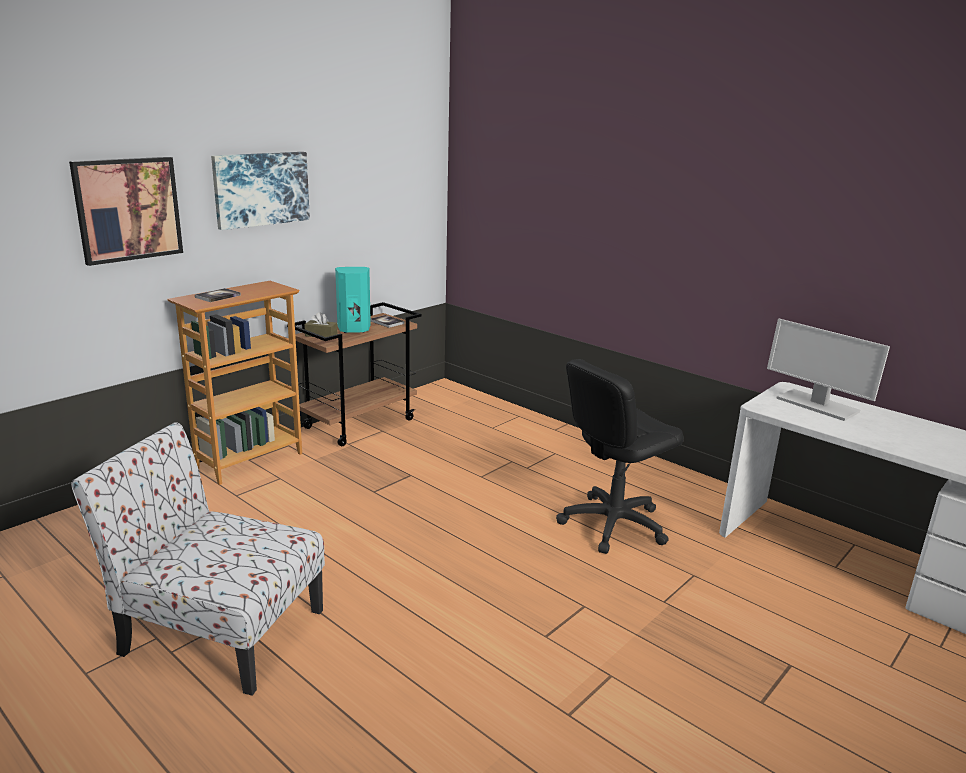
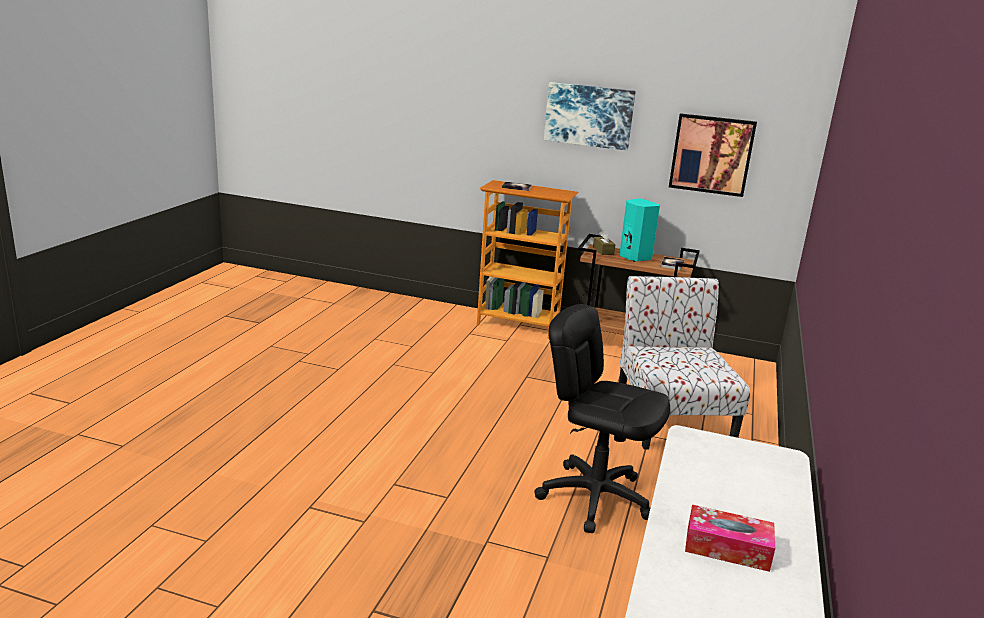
camera: 65 degrees right, 0 degrees up
(128, 209) = (482, 110): picture -> picture (711, 154)
(219, 630) = (325, 368): chair -> chair (671, 419)
(816, 405) = (746, 474): monitor -> none
(917, 437) = (727, 548): none -> tissue box

